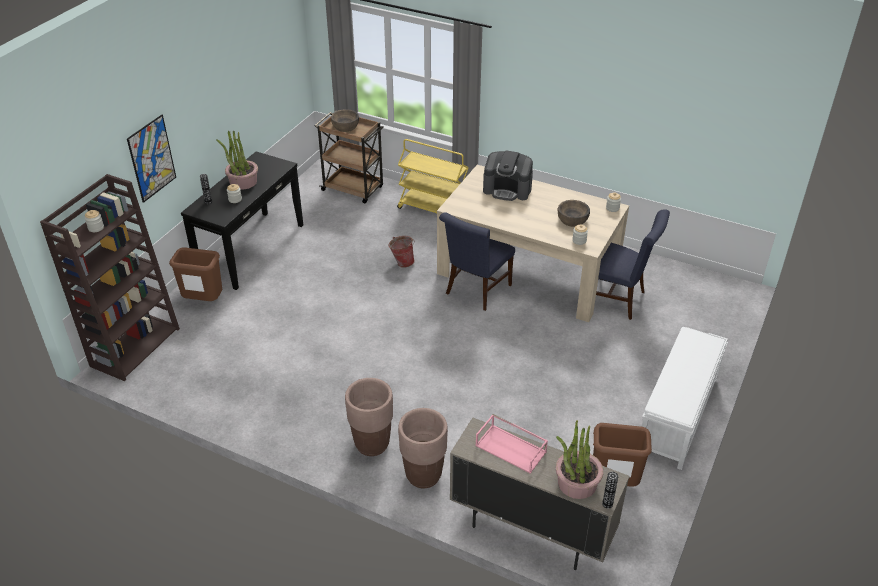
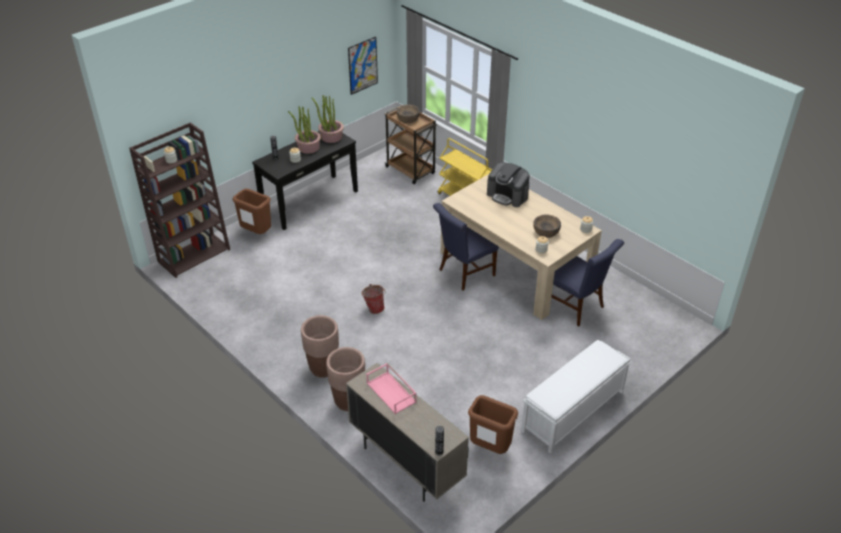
camera: 20 degrees right, 0 degrees up
(152, 158) = (232, 116): picture -> picture (363, 65)
(402, 262) = (418, 237): bucket -> bucket (374, 308)
(576, 483) = (425, 430): potted plant -> potted plant (331, 137)

